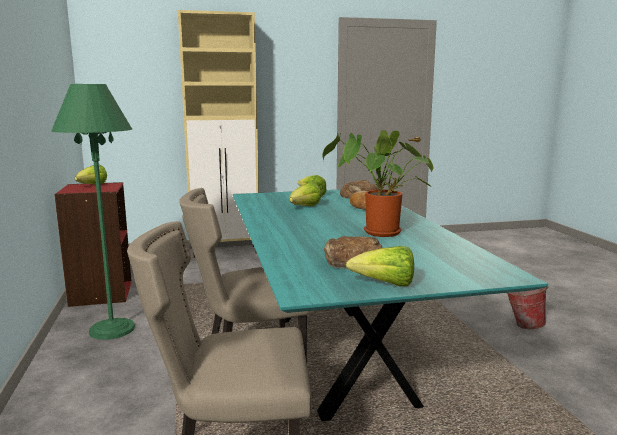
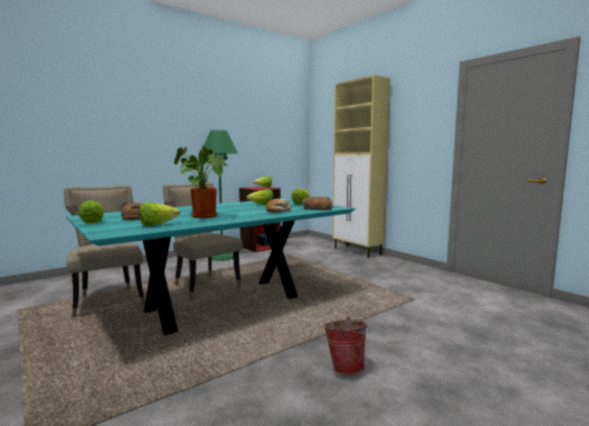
camera: 65 degrees right, 5 degrees down
(442, 253) = (157, 225): none -> lettuce

